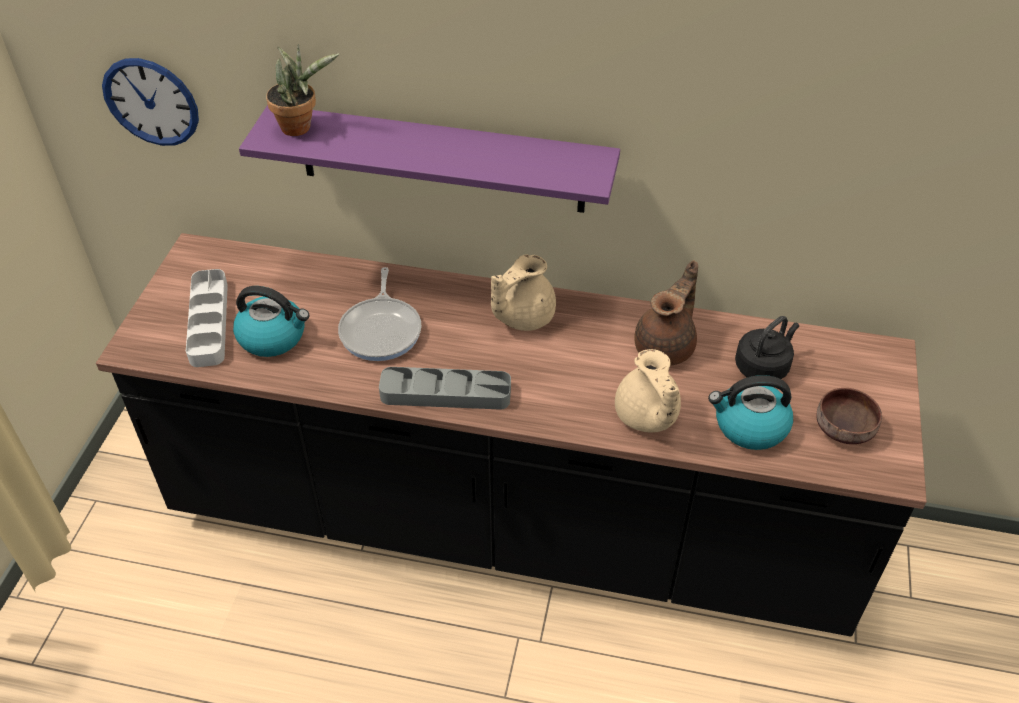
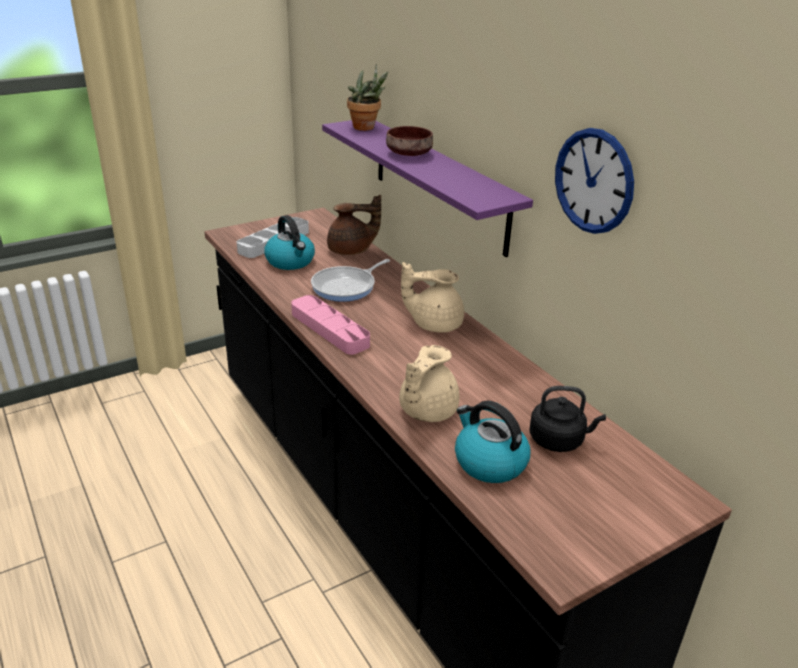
camera: 45 degrees right, 15 degrees down
(151, 102) = (328, 106): wall clock -> wall clock (593, 181)
(445, 393) = (329, 329): grey tray -> pink tray
(666, 346) = (503, 388): brown teapot -> brown teapot (351, 250)
(845, 427) = (567, 514): brown bowl -> brown bowl (410, 154)

